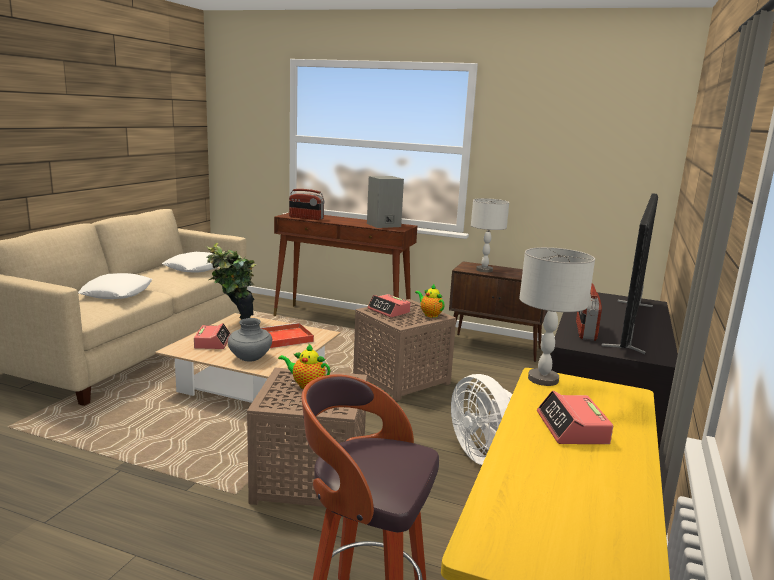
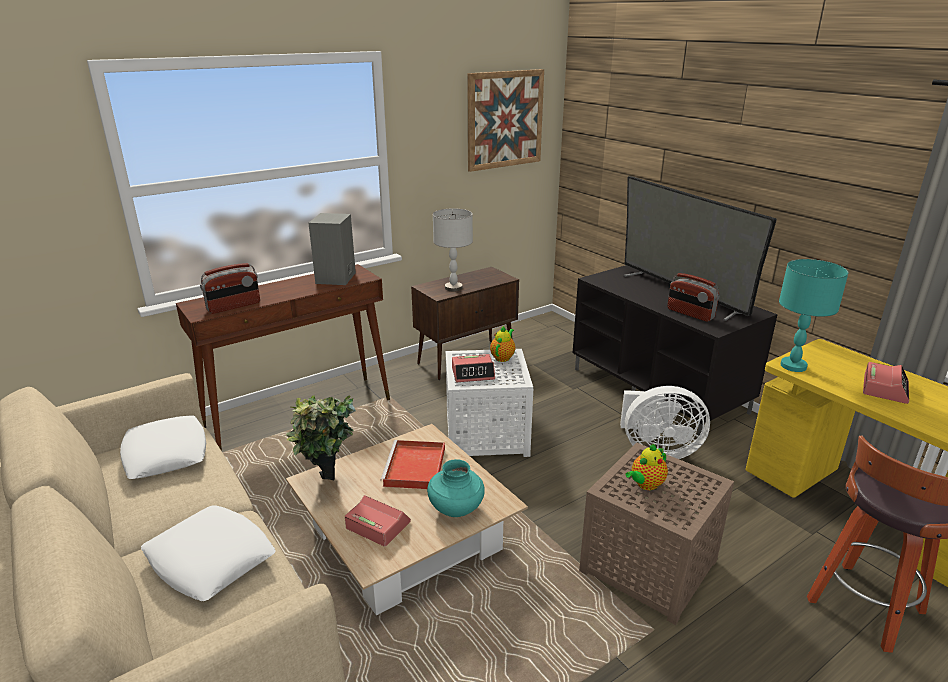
camera: 55 degrees left, 10 degrees up
(250, 358) = (456, 509): grey vase -> turquoise vase
(403, 379) = (487, 434): brown side table -> white side table
(430, 314) = (503, 357): teapot -> teapot turned 120 degrees clockwise
(542, 379) = (793, 366): grey table lamp -> turquoise table lamp
(572, 428) = (885, 388): alarm clock -> alarm clock turned 90 degrees counterclockwise
(602, 136) = (505, 119): none -> picture

